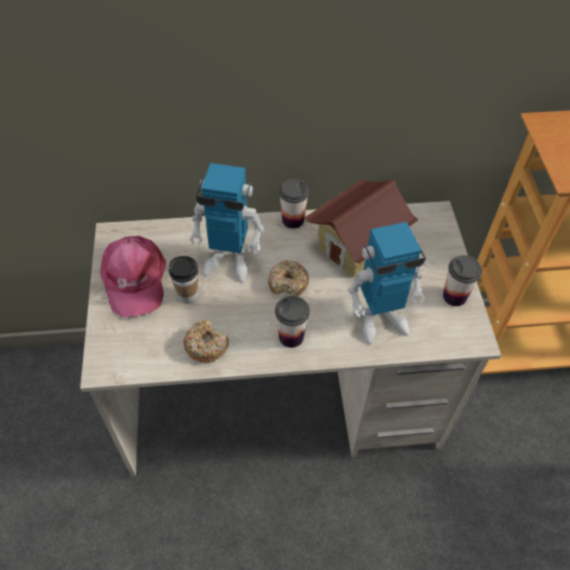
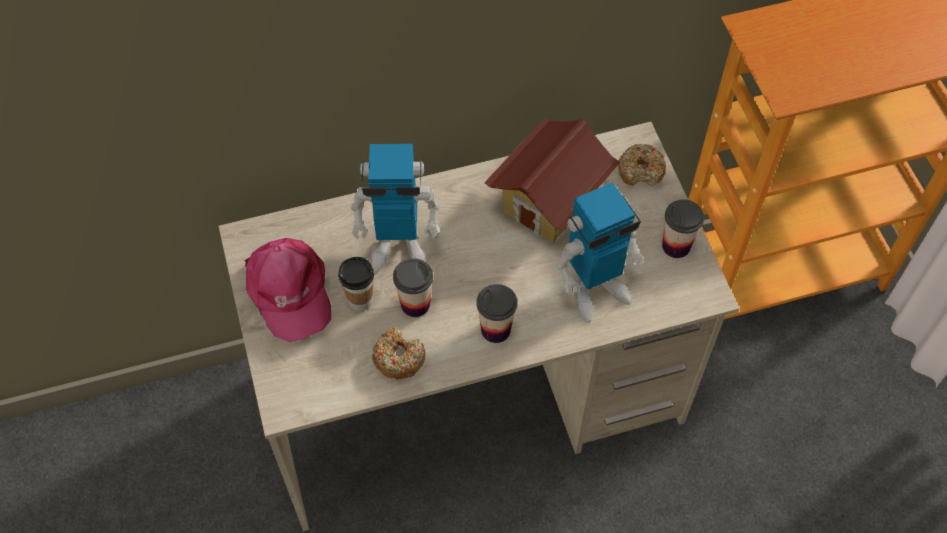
camera: 10 degrees left, 5 degrees up
(288, 283) = (477, 264): donut -> donut (641, 170)
(293, 220) = (464, 180): cup -> cup (415, 304)

